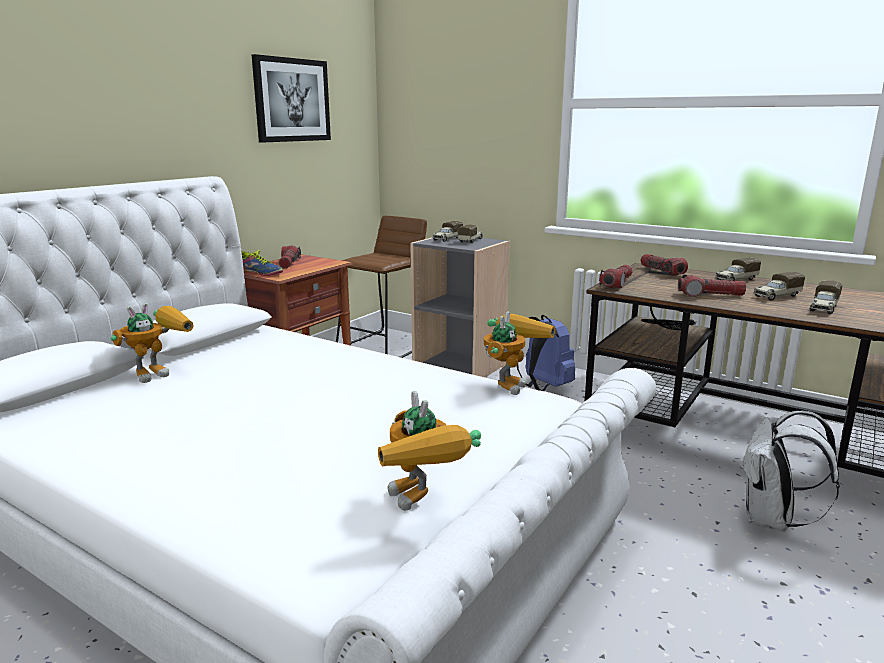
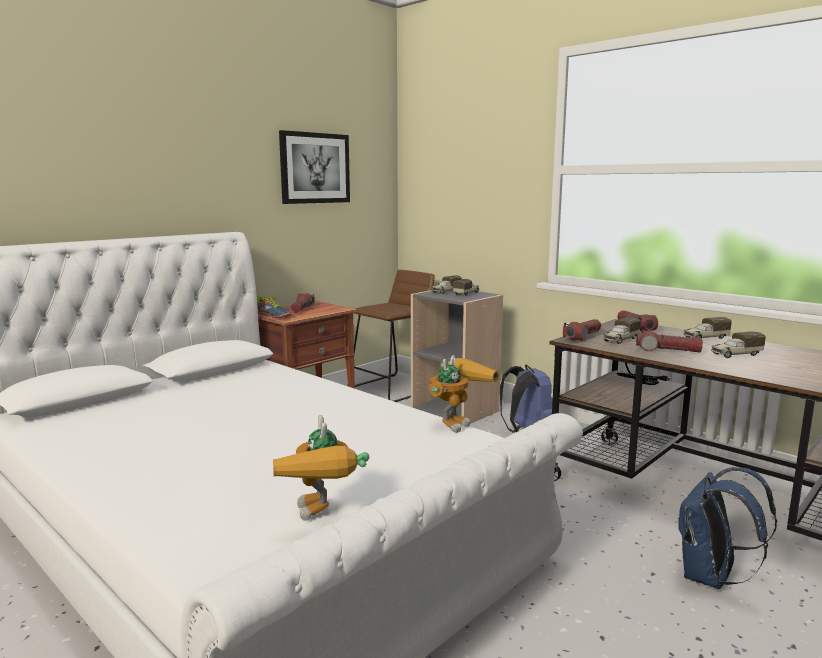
camera: 10 degrees right, 5 degrees down
(161, 372) = (165, 394): toy robot -> none
(772, 520) = (711, 578): white backpack -> blue backpack
(823, 308) = (777, 368): toy truck -> toy truck (620, 340)

